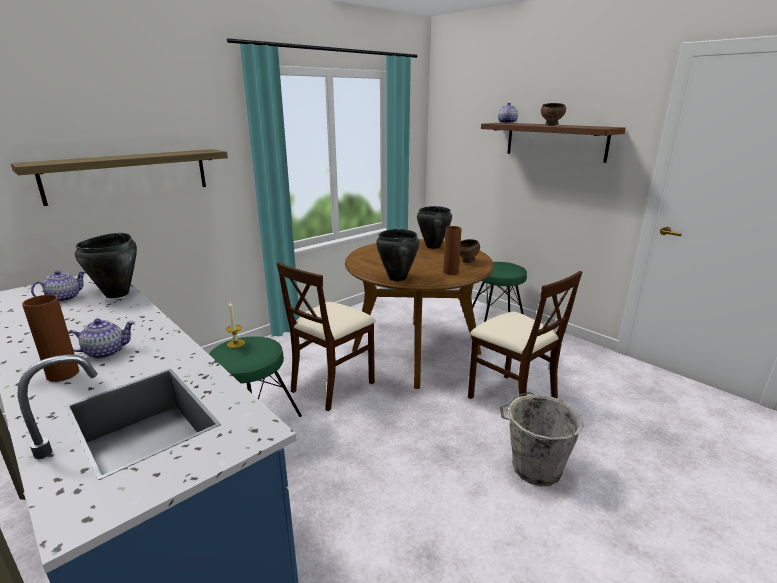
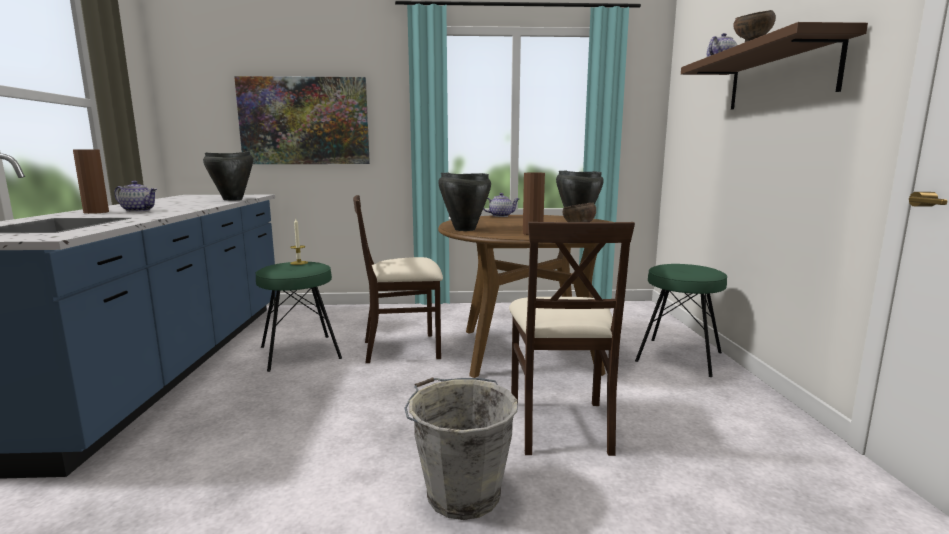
camera: 40 degrees right, 10 degrees down
(64, 298) = (207, 198): teapot -> teapot (501, 216)
(128, 175) = (304, 121): shelf -> picture

